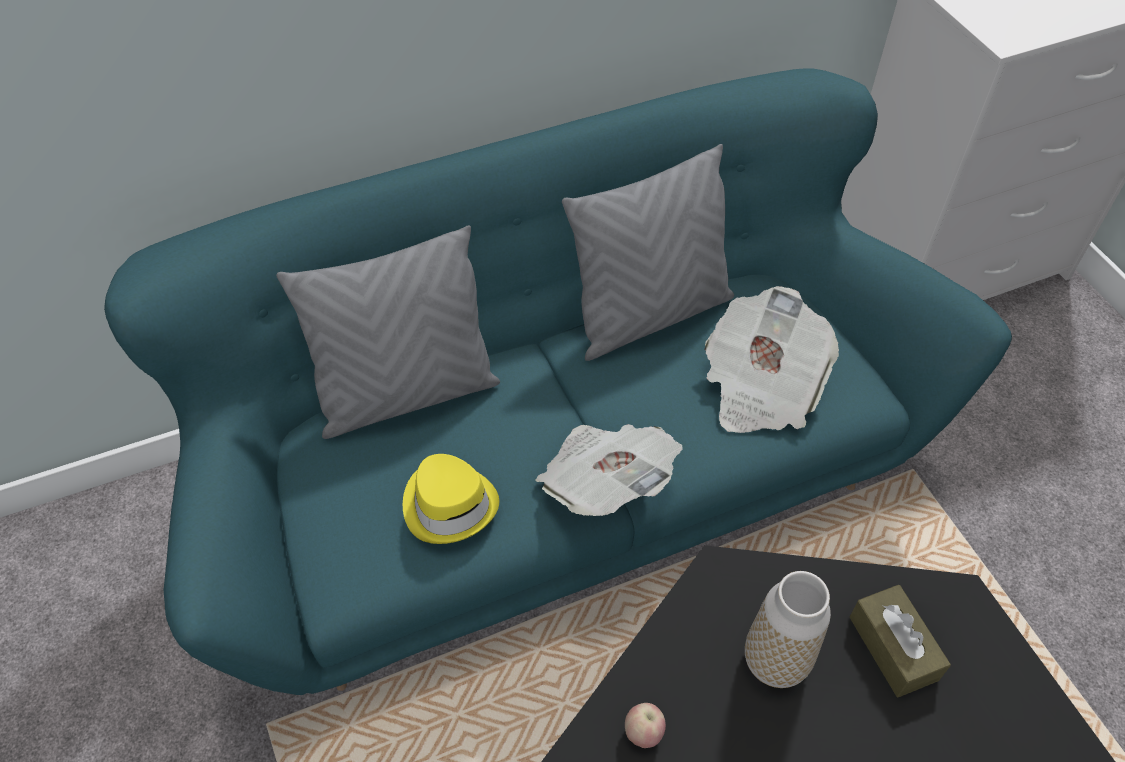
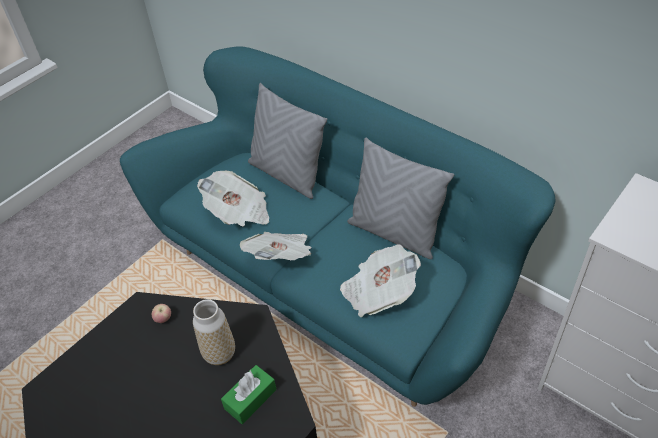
camera: 65 degrees right, 5 degrees down
(450, 504) = (238, 212): yellow hat -> newspaper
(893, 648) = (250, 399): brown tissue box -> green tissue box

